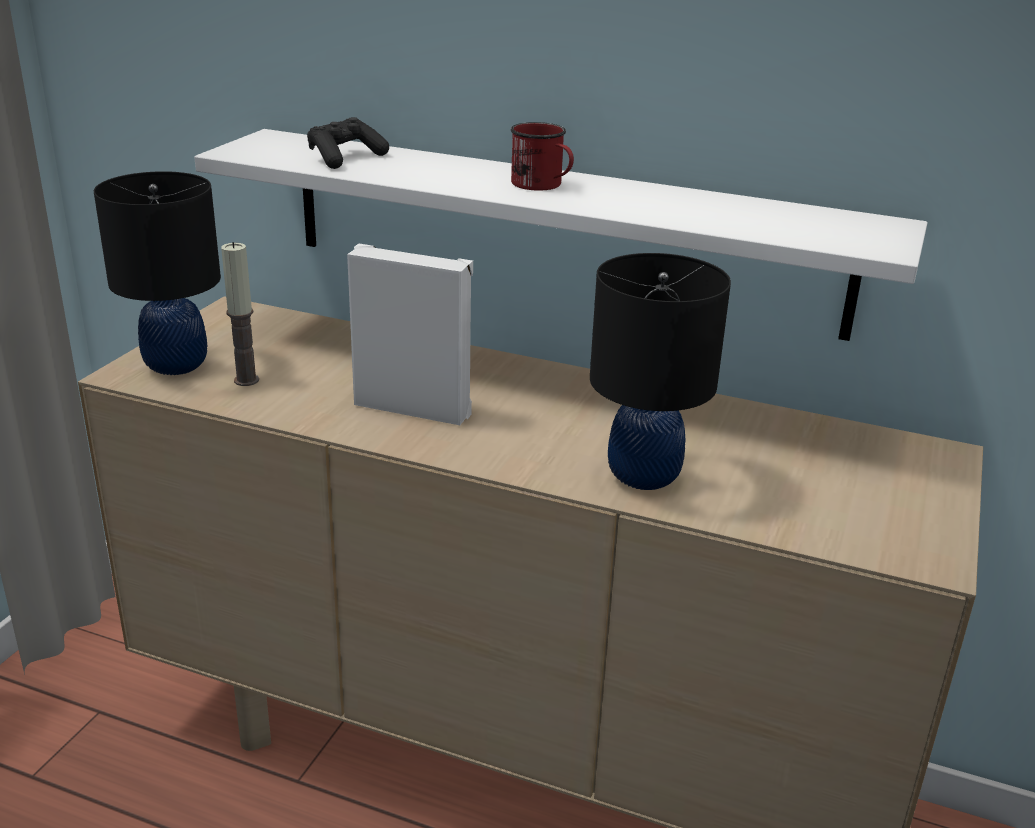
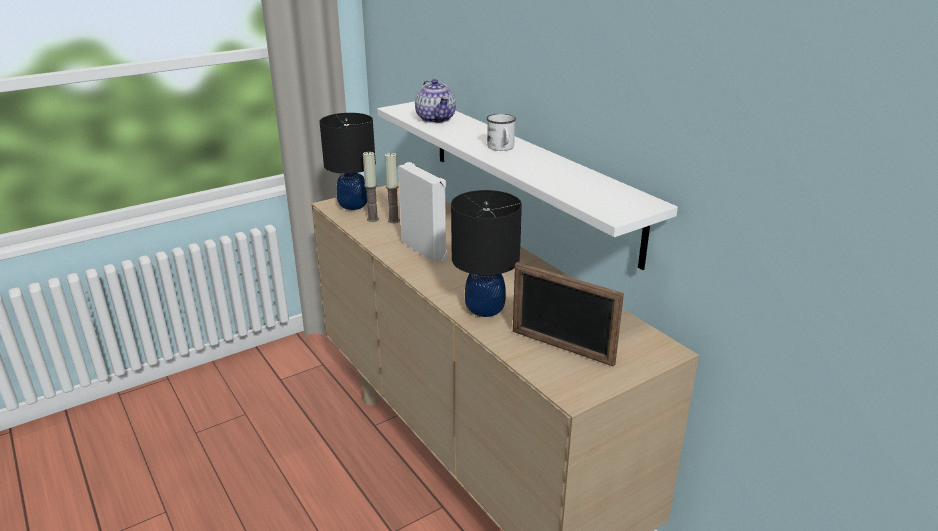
camera: 35 degrees right, 0 degrees up
(290, 373) = (394, 220): none -> candle
(345, 158) = (436, 119): black game controller -> teapot
(542, 185) = (502, 148): red mug -> white mug
(822, 497) = (561, 347): none -> picture frame

